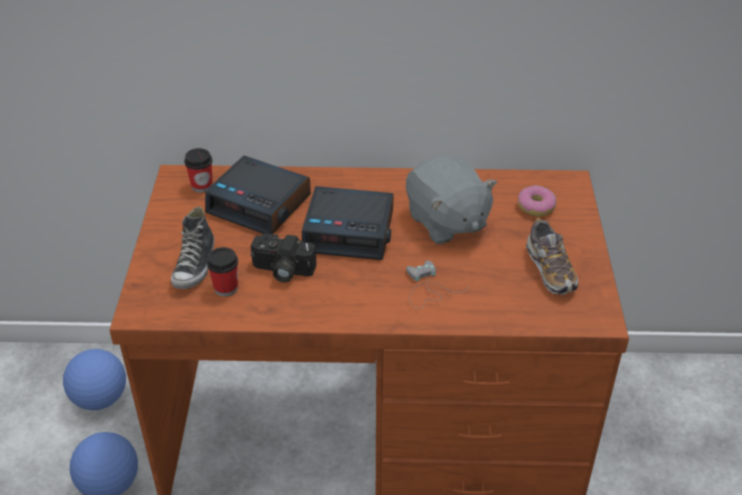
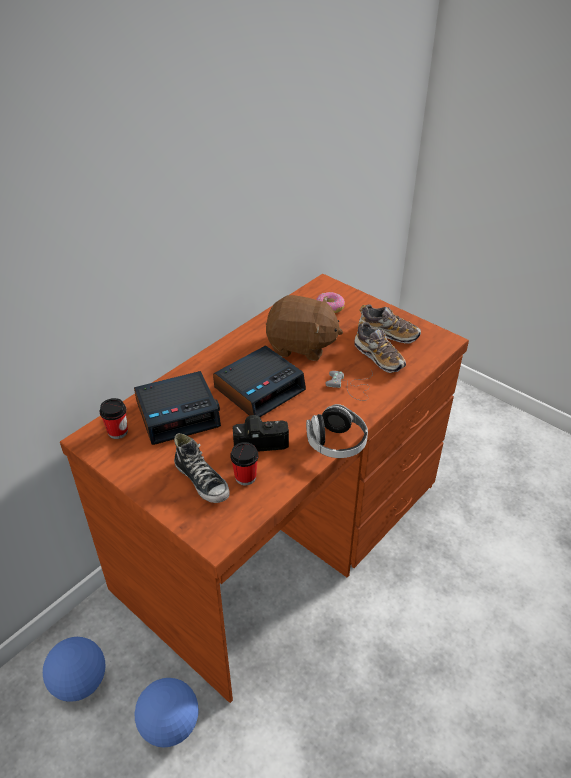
camera: 50 degrees left, 0 degrees up
(282, 270) = (260, 440): camera -> camera turned 150 degrees counterclockwise
(332, 321) = (336, 443): none -> headphones
(446, 222) = (301, 346): grey plush toy -> brown plush toy
(499, 283) = (378, 357): none -> shoe

